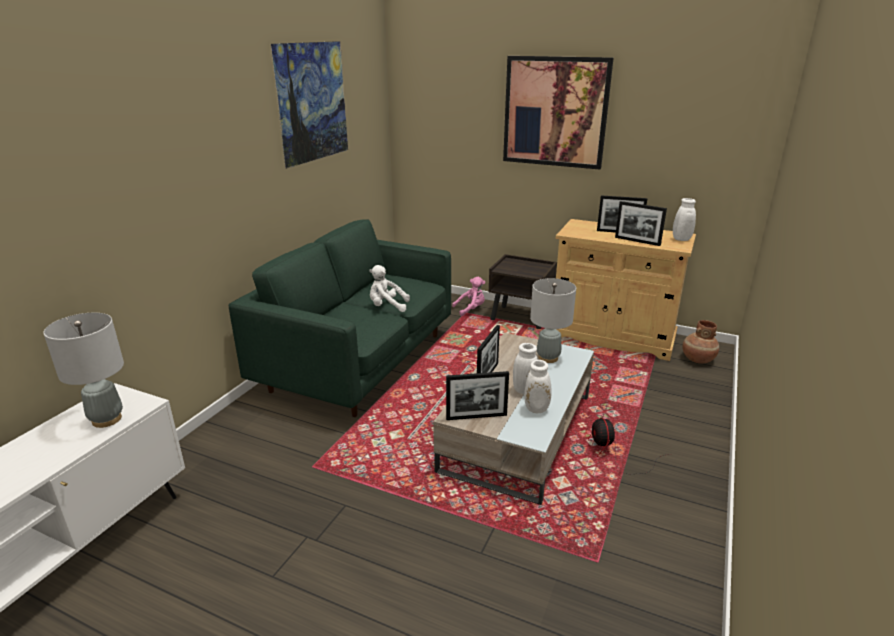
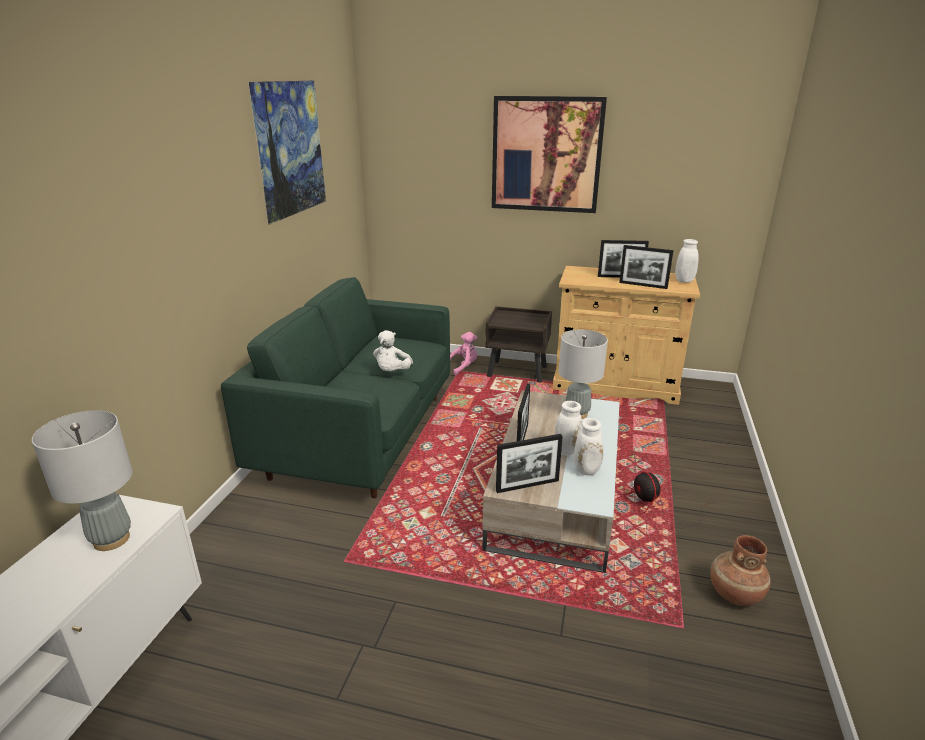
camera: 10 degrees left, 0 degrees up
(387, 307) = (392, 372): white plush toy -> white plush toy turned 75 degrees counterclockwise
(697, 359) = (704, 401): brown vase -> brown vase (734, 594)

